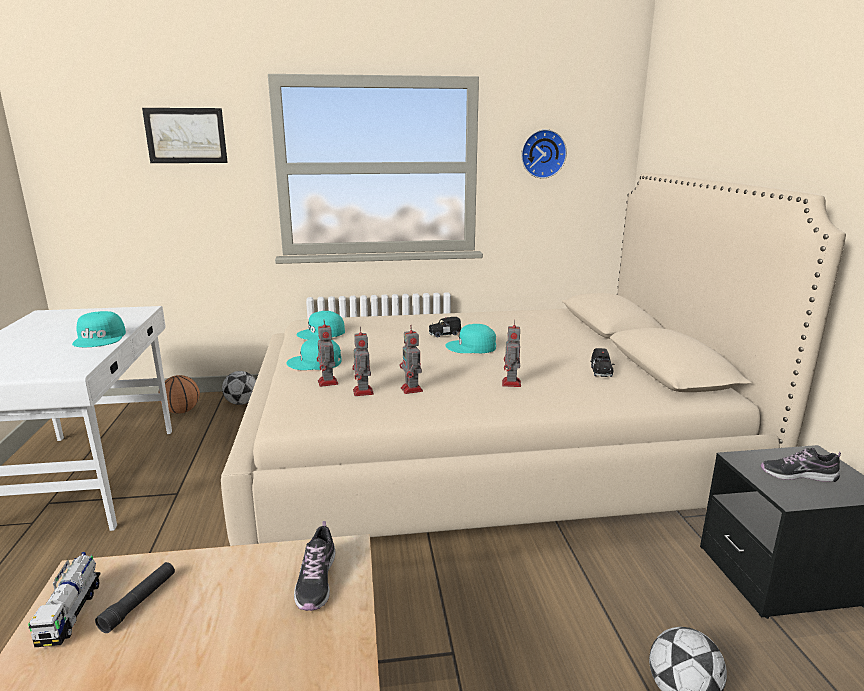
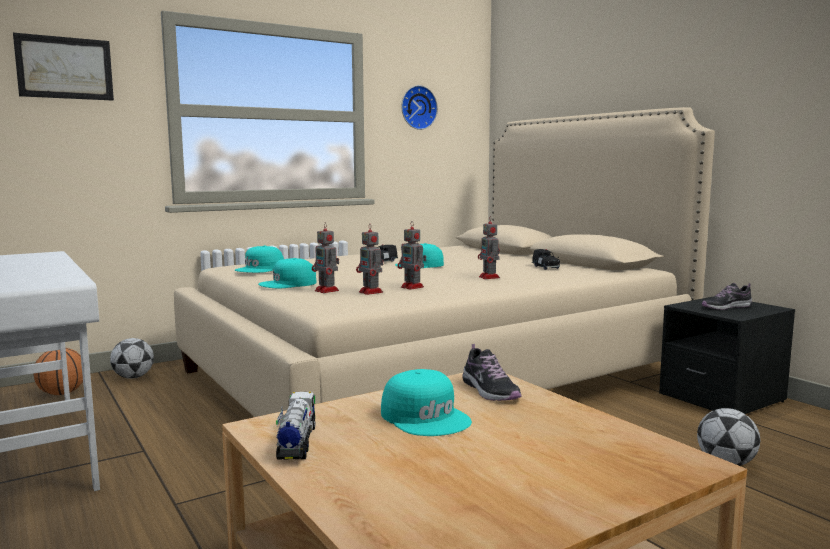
camera: 25 degrees left, 10 degrees down
(71, 612) = (297, 442): toy truck -> toy truck turned 150 degrees counterclockwise
(101, 338) = (44, 268): turquoise cap -> turquoise cap (426, 417)
(139, 602) = (354, 426): black flashlight -> none

